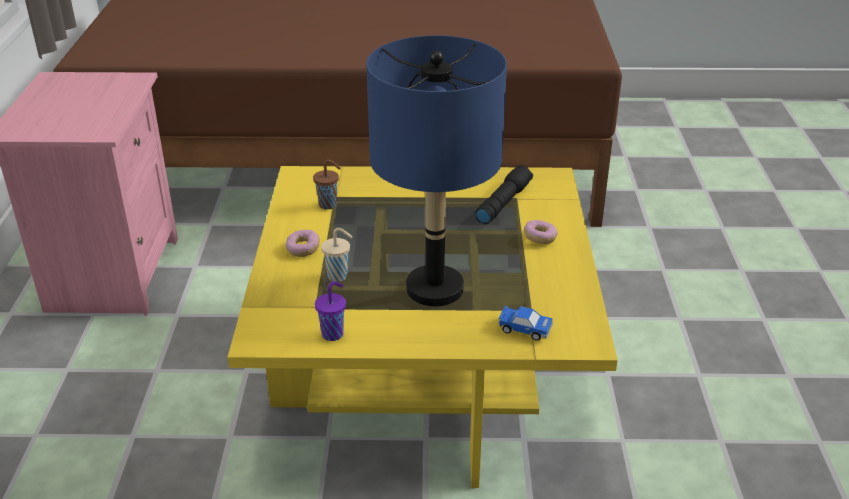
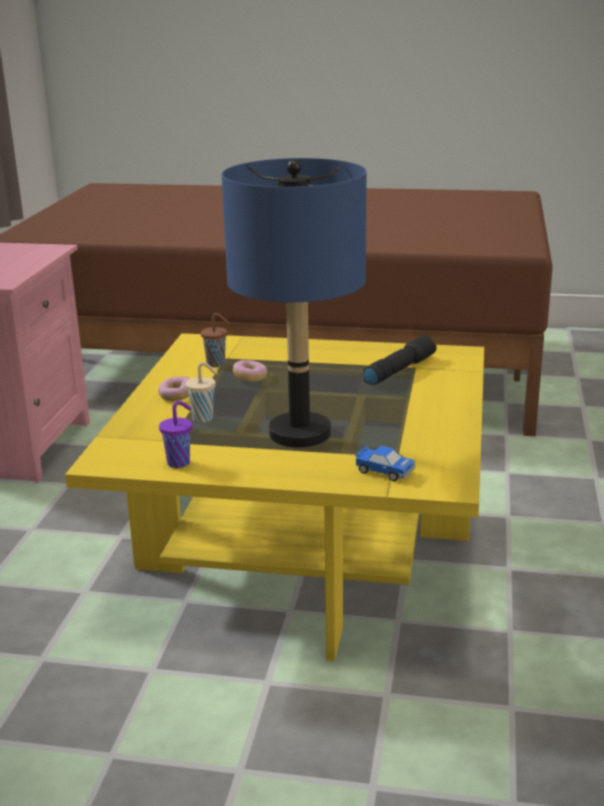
camera: 10 degrees right, 10 degrees down
(539, 238) = (428, 400): donut -> donut (250, 378)

